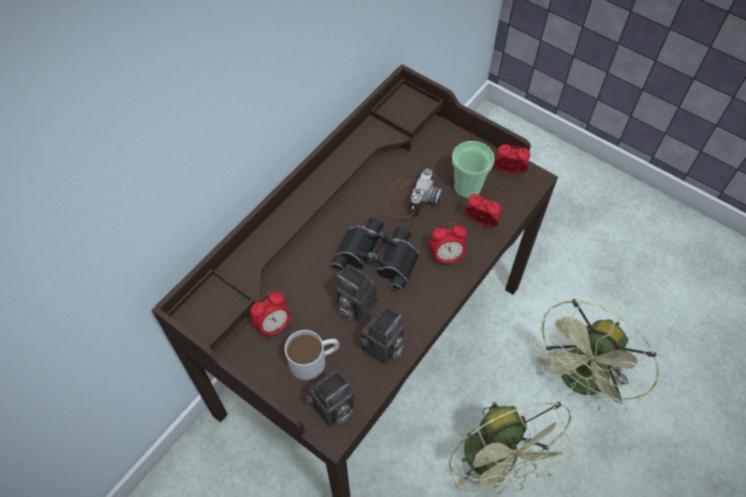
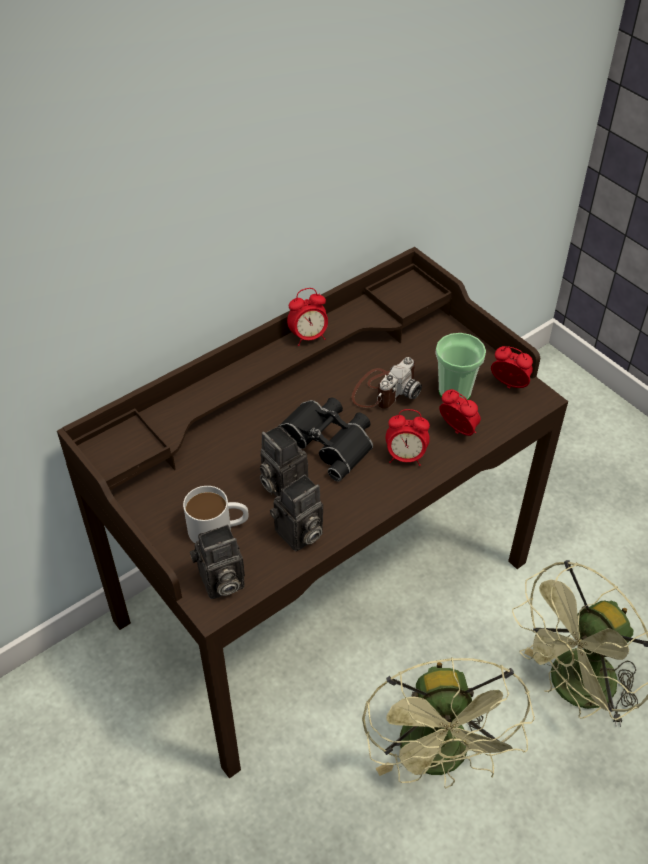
camera: 15 degrees right, 10 degrees down
(274, 326) = (186, 485): alarm clock -> alarm clock (308, 337)

